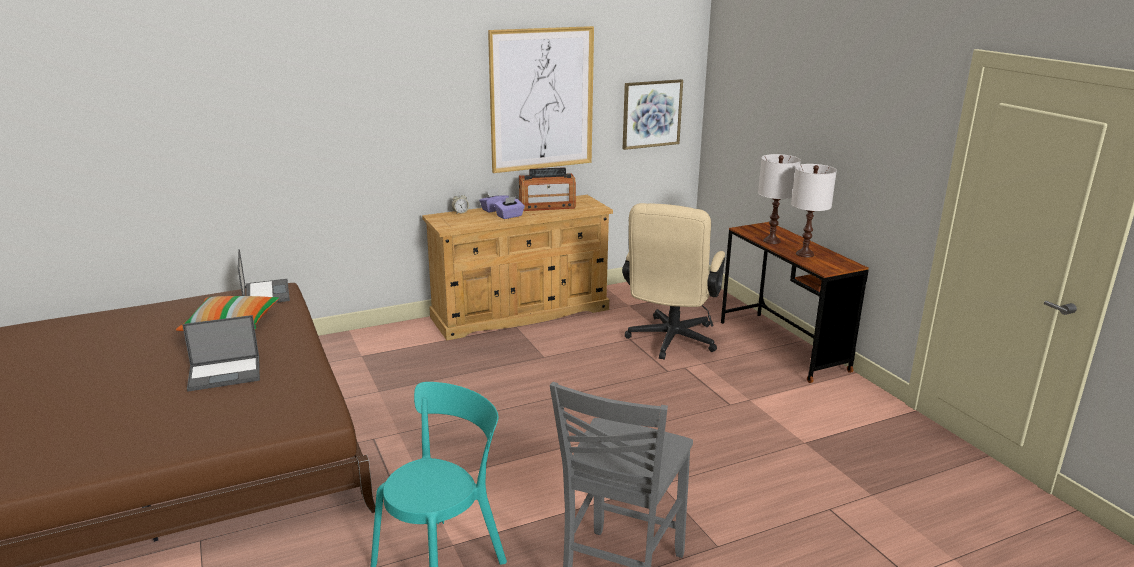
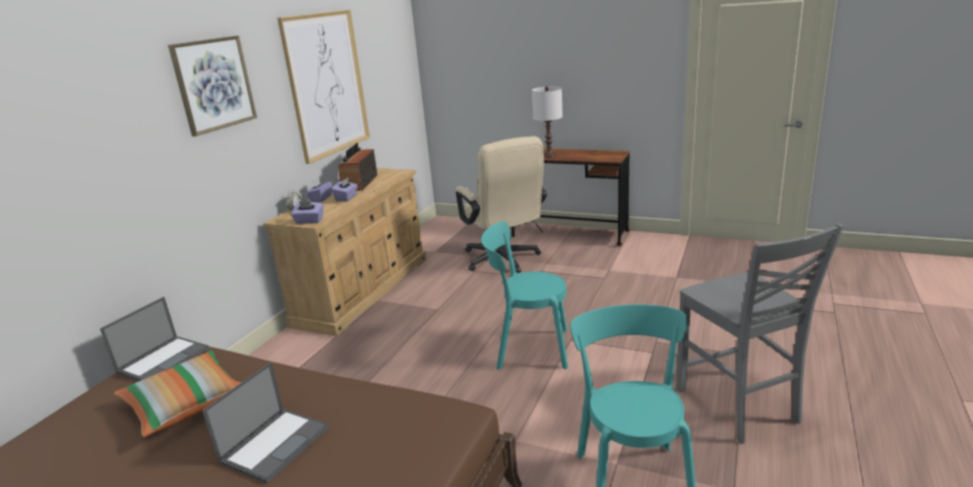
camera: 40 degrees left, 0 degrees up
(266, 293) = (164, 360): laptop -> laptop turned 90 degrees clockwise
(447, 226) = (309, 221): none -> purple tissue box
(547, 206) = (359, 183): radio -> radio turned 150 degrees clockwise
(550, 426) = (528, 349): none -> turquoise chair
(651, 114) = (394, 86): picture -> picture (214, 84)
(805, 254) = (583, 156): white table lamp -> none

